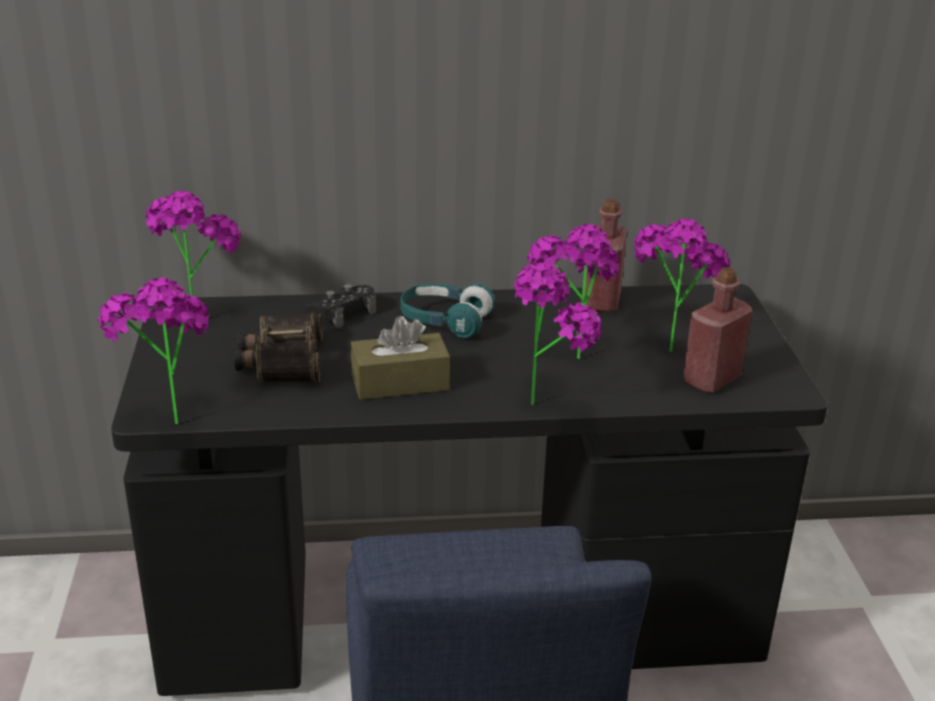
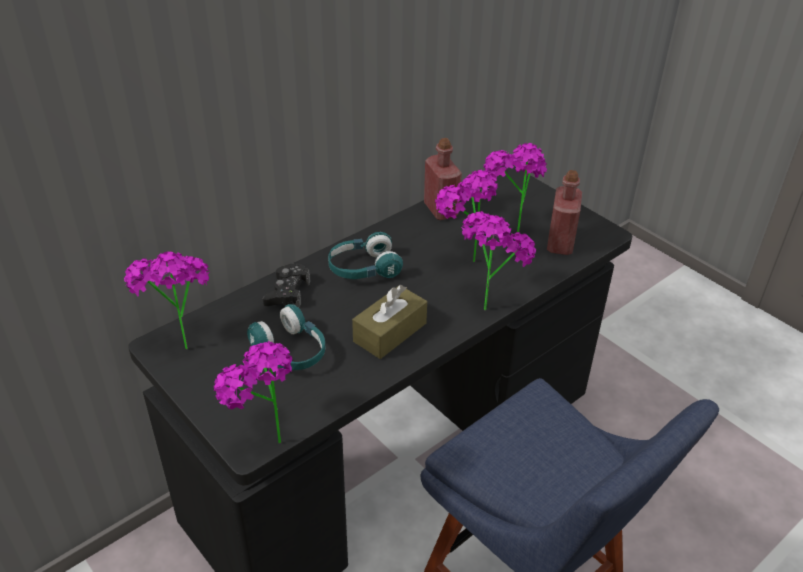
camera: 35 degrees left, 10 degrees up
(282, 359) = (290, 352): binoculars -> turquoise headphones

